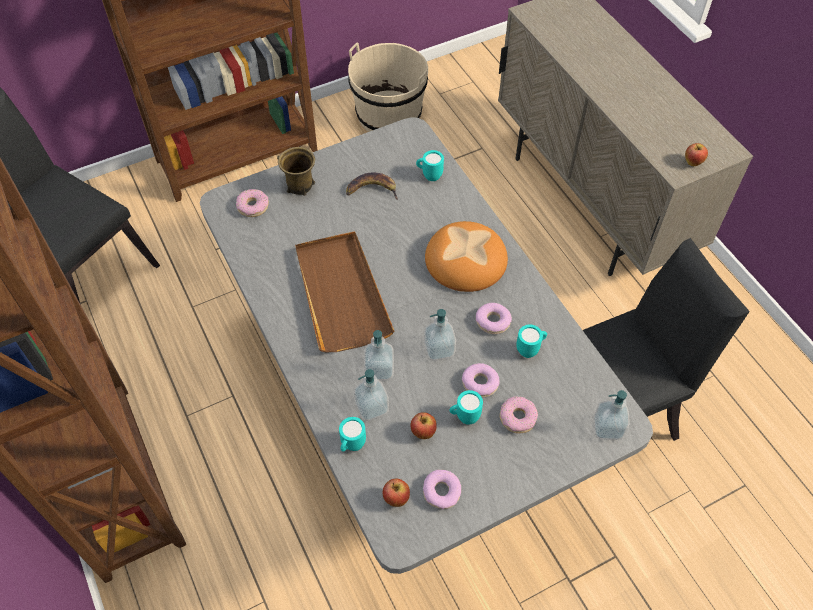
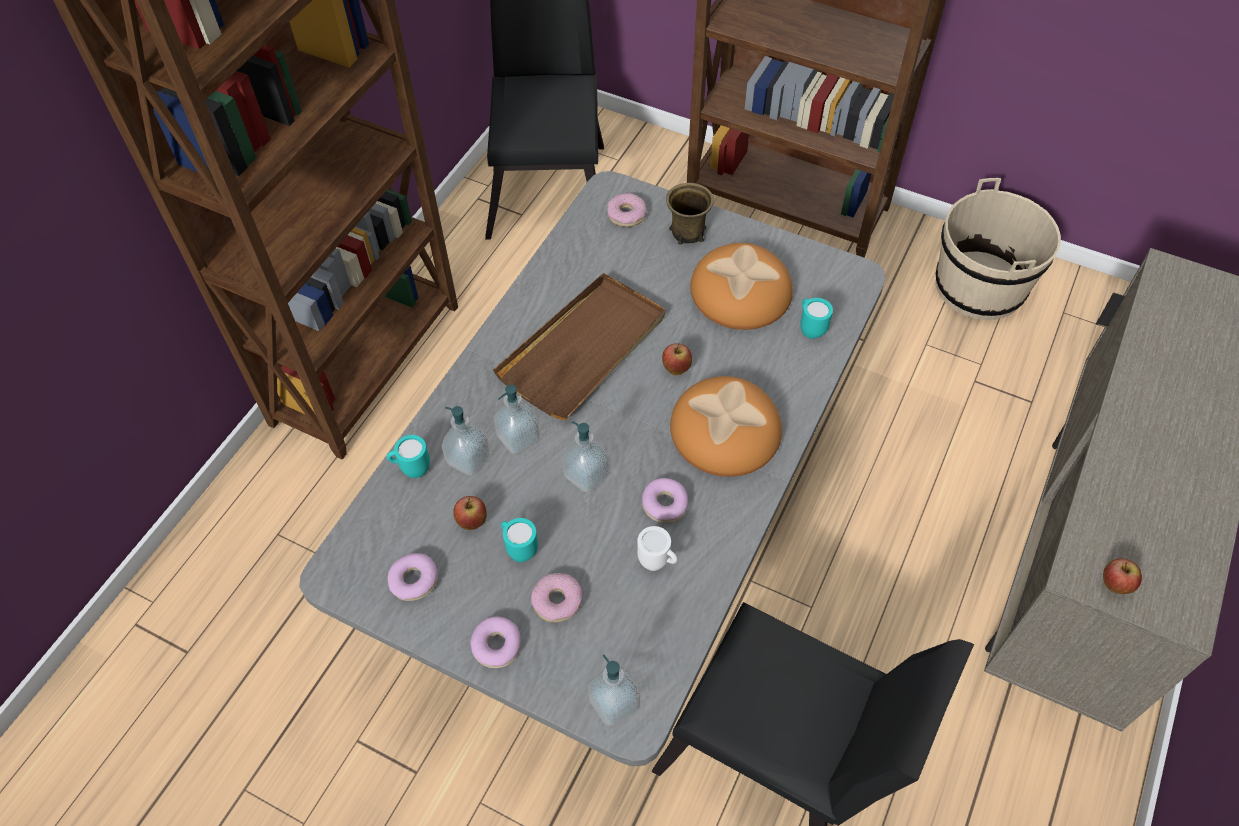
camera: 55 degrees right, 0 degrees up
(372, 189) = (741, 292): banana -> bread
(396, 499) = (378, 544): apple -> apple (676, 369)
(480, 383) = (573, 539): donut -> donut (497, 645)
(530, 349) = (657, 562): turquoise mug -> white mug

